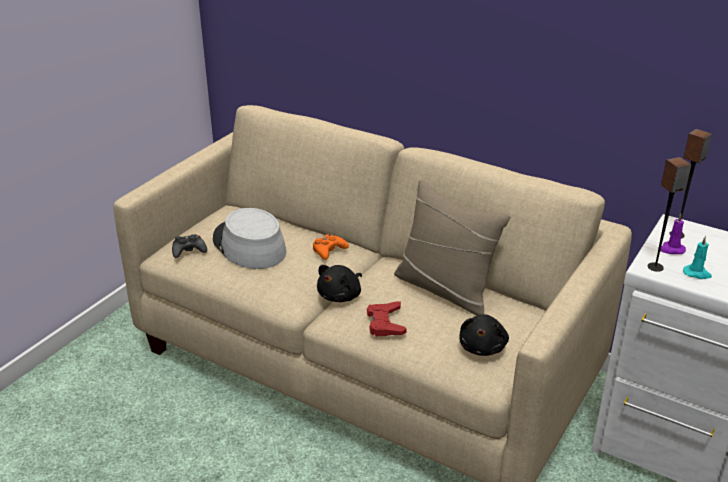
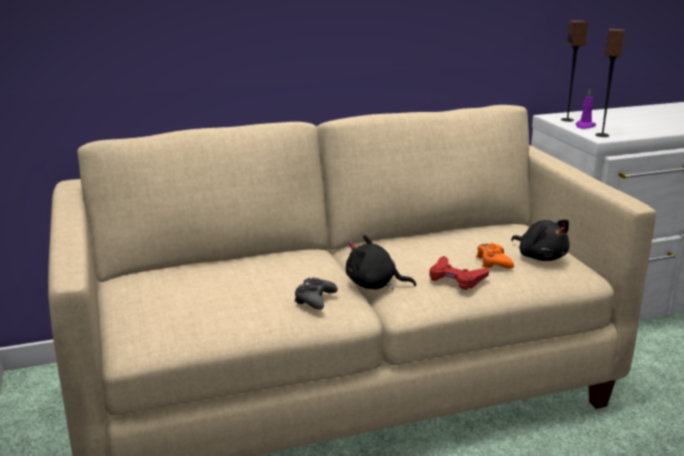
camera: 50 degrees left, 10 degrees down
(189, 250) = (162, 324): black game controller -> black game controller (315, 299)
(248, 246) = (220, 290): grey hat -> none
(329, 250) = (300, 259): orange game controller -> orange game controller (493, 262)
(341, 296) = (374, 285): black plush toy -> black plush toy turned 120 degrees clockwise
(445, 289) = (440, 240): beige pillow -> none
(697, 273) = (624, 130): turquoise candle -> none

